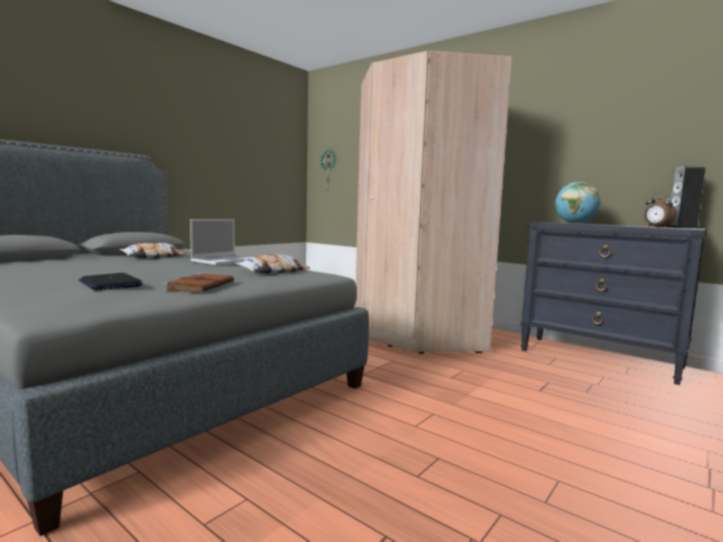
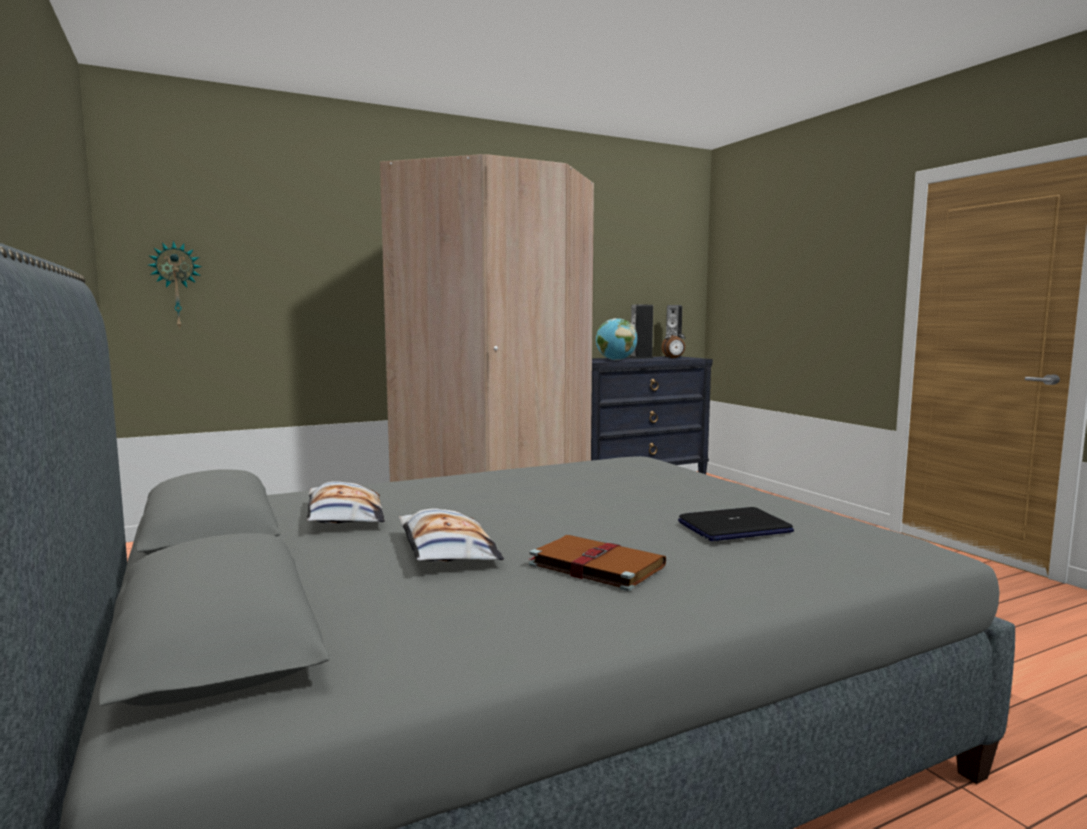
camera: 65 degrees left, 0 degrees up
(200, 286) = (730, 498): brown book -> brown book (594, 565)
(225, 262) = (479, 482): laptop -> none
(273, 271) = (601, 471): pillow -> pillow (446, 550)
(628, 225) = (641, 358): none -> speaker

